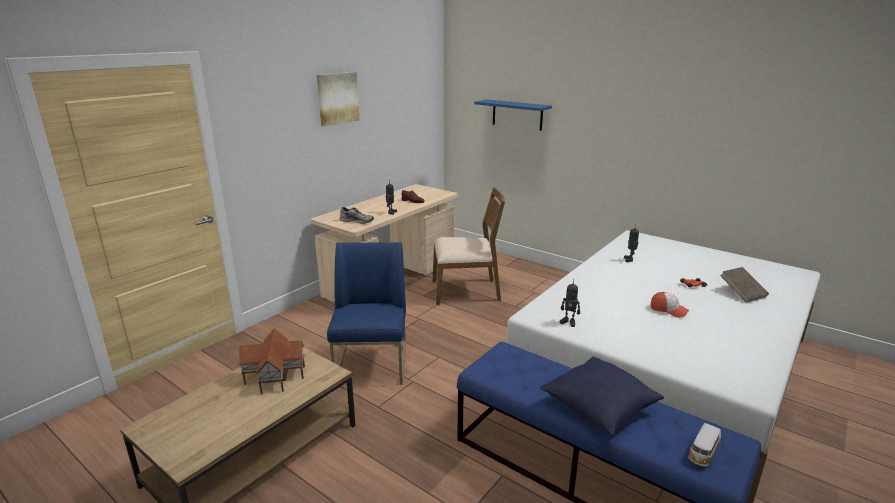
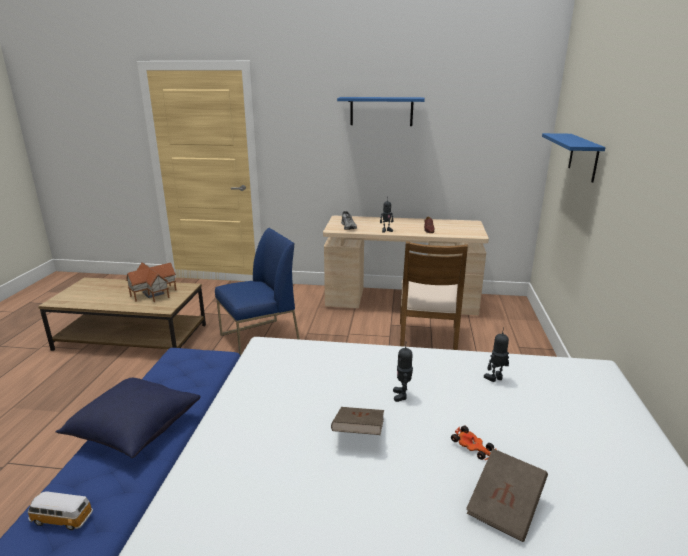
camera: 60 degrees right, 0 degrees up
(337, 98) = (381, 111): picture -> blue shelf
(466, 291) = (427, 342): brown chair -> brown chair turned 45 degrees clockwise
(568, 322) = (266, 367): toy robot -> toy robot (402, 395)
(668, 310) = (358, 433): cap -> brown book

